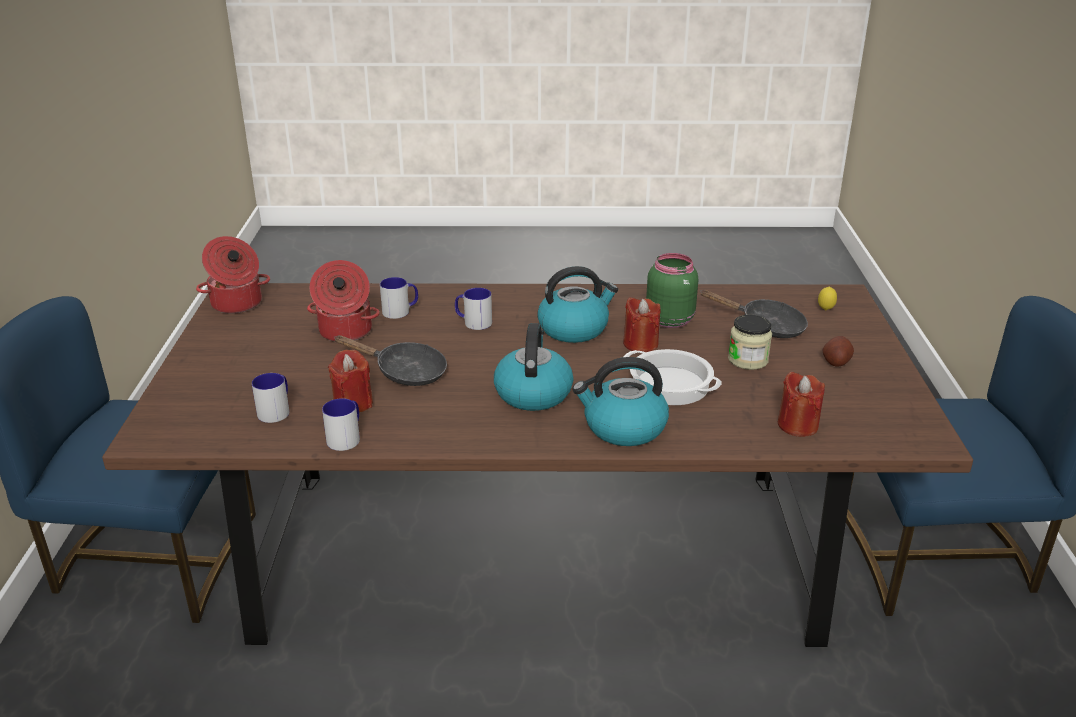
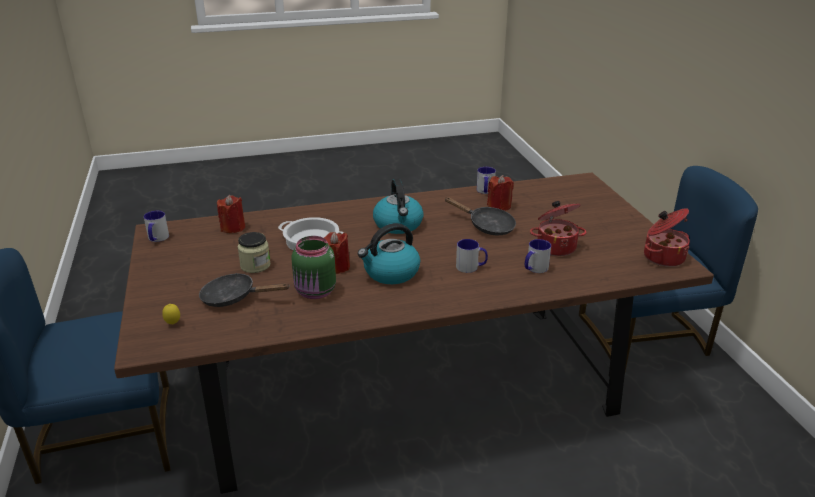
camera: 165 degrees right, 0 degrees up
(276, 410) = (537, 198): mug -> mug (157, 239)
(404, 372) = (487, 226): black frying pan -> black frying pan turned 150 degrees counterclockwise
(623, 428) = (337, 214): kettle -> none
(836, 361) = (188, 273): potato -> none

